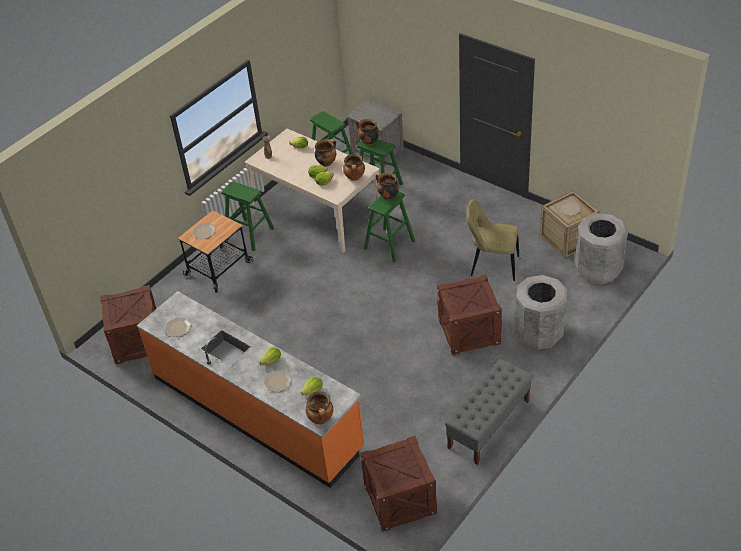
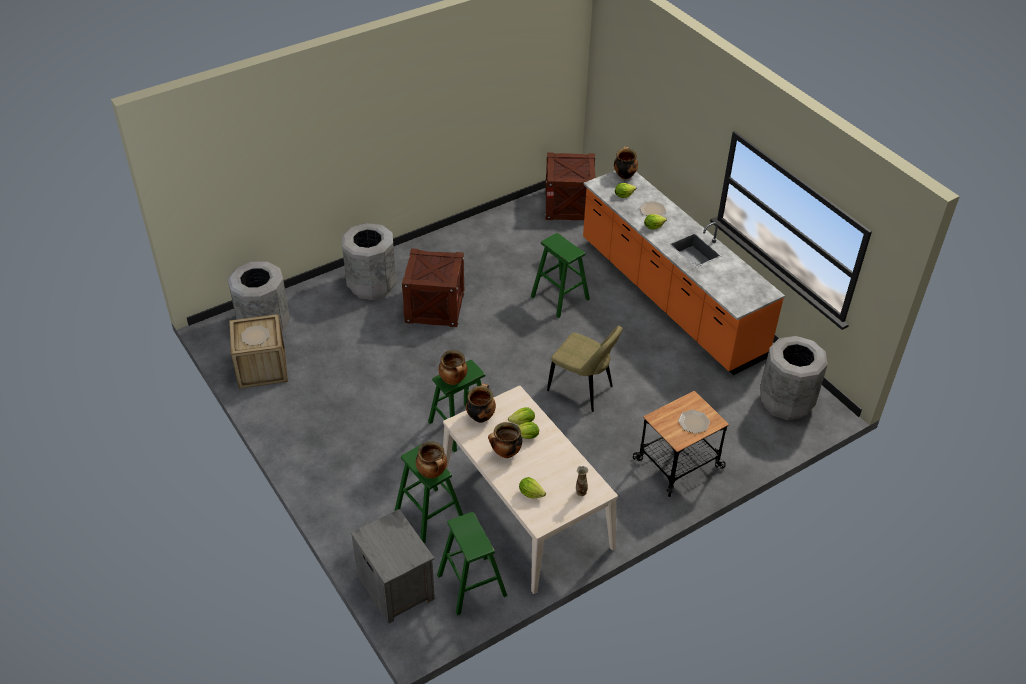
camera: 165 degrees left, 0 degrees up
(138, 341) = (786, 402): crate -> grey trash can
(177, 327) = (741, 280): plate -> none
(249, 234) = (627, 501): green stool -> green stool (560, 298)
(489, 424) = (468, 232): grey bench -> none
(492, 266) = (365, 364): beige chair -> beige chair (583, 390)

